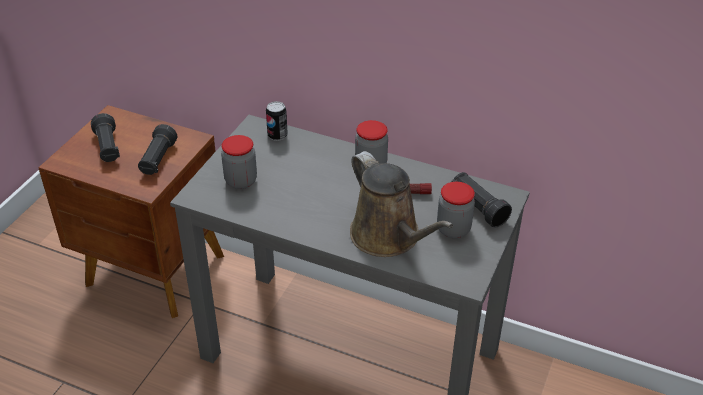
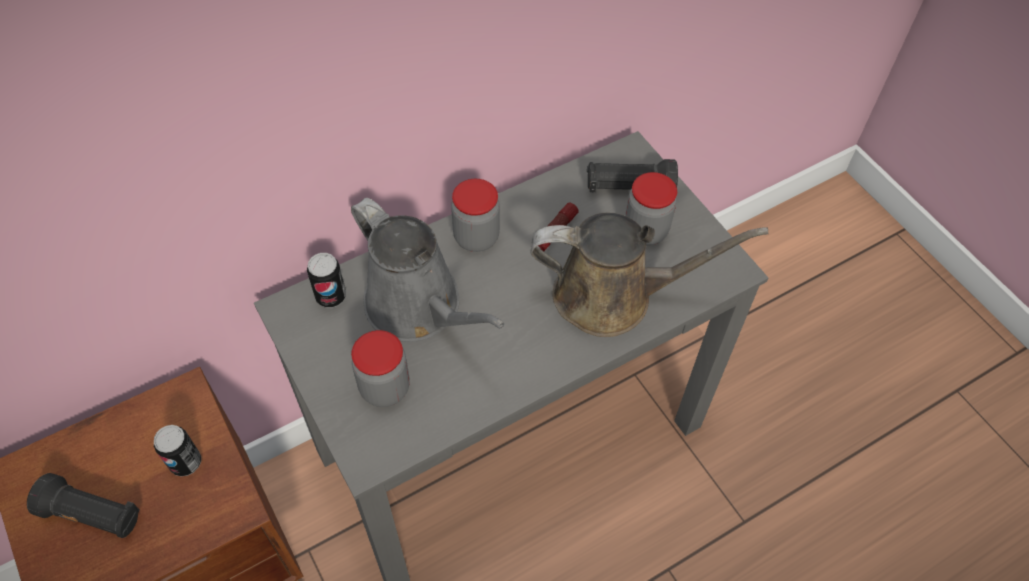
camera: 55 degrees left, 15 degrees up
(158, 160) = (186, 462): black flashlight -> can
(302, 168) = (419, 307): none -> grey watering can

